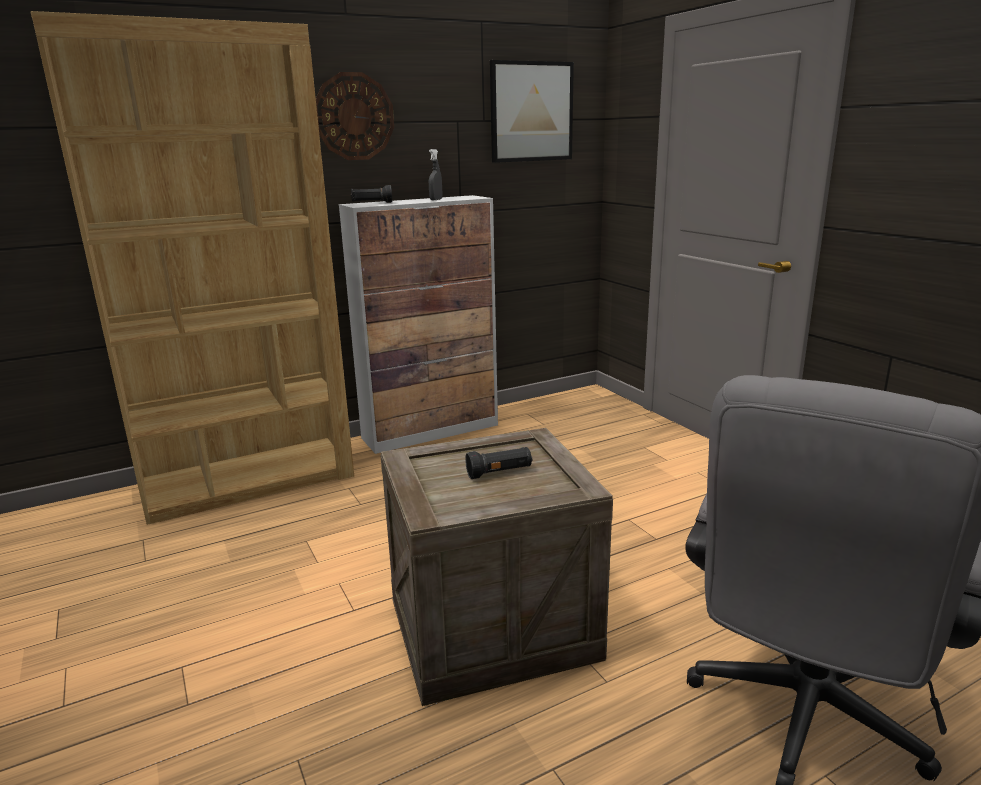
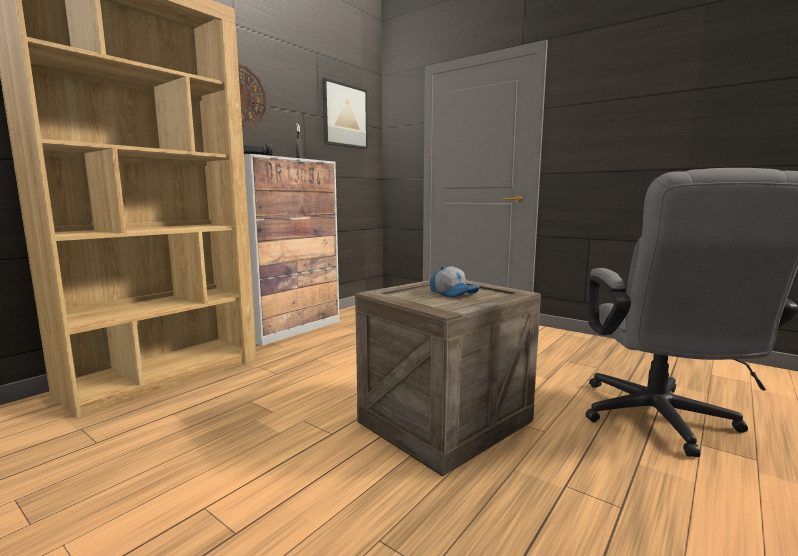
camera: 25 degrees left, 10 degrees down
(499, 473) = (454, 293): black flashlight -> cap

